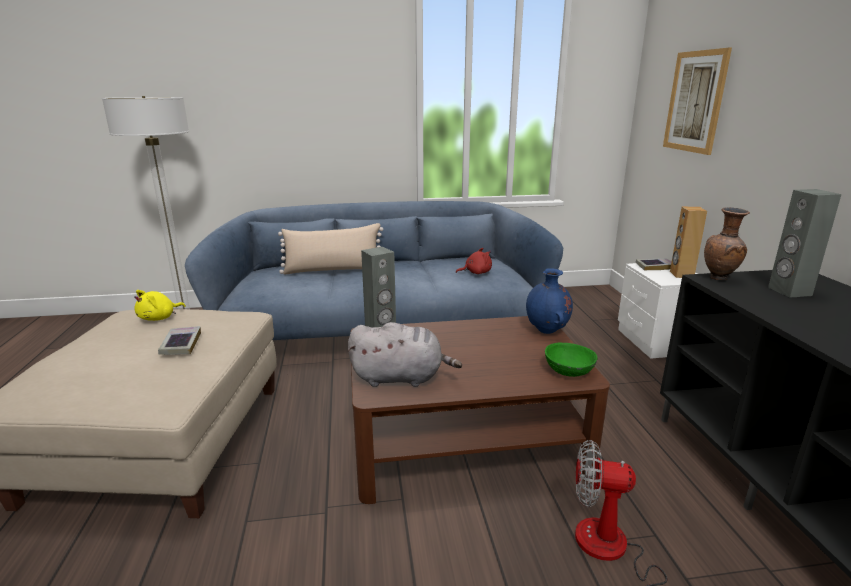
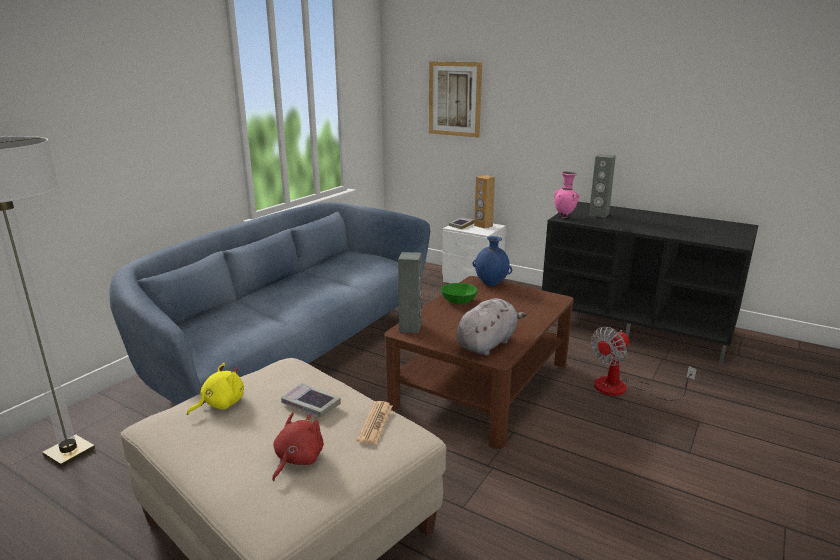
camera: 50 degrees left, 0 degrees up
(159, 318) = (220, 404): yellow plush toy -> yellow plush toy turned 120 degrees counterclockwise
(173, 380) = (375, 423): none -> newspaper
(333, 270) = (252, 305): beige pillow -> none
(476, 273) = (365, 265): red plush toy -> red plush toy (297, 459)
(568, 370) = (545, 299): green bowl -> green bowl (458, 301)
(719, 278) = (564, 217): brown vase -> pink vase

